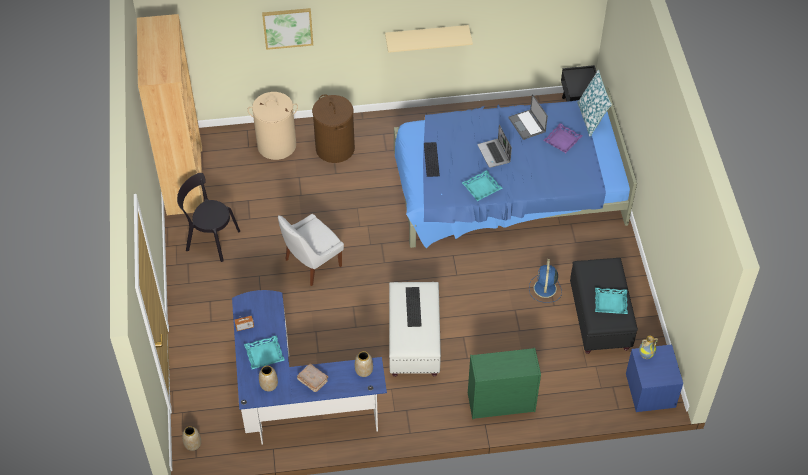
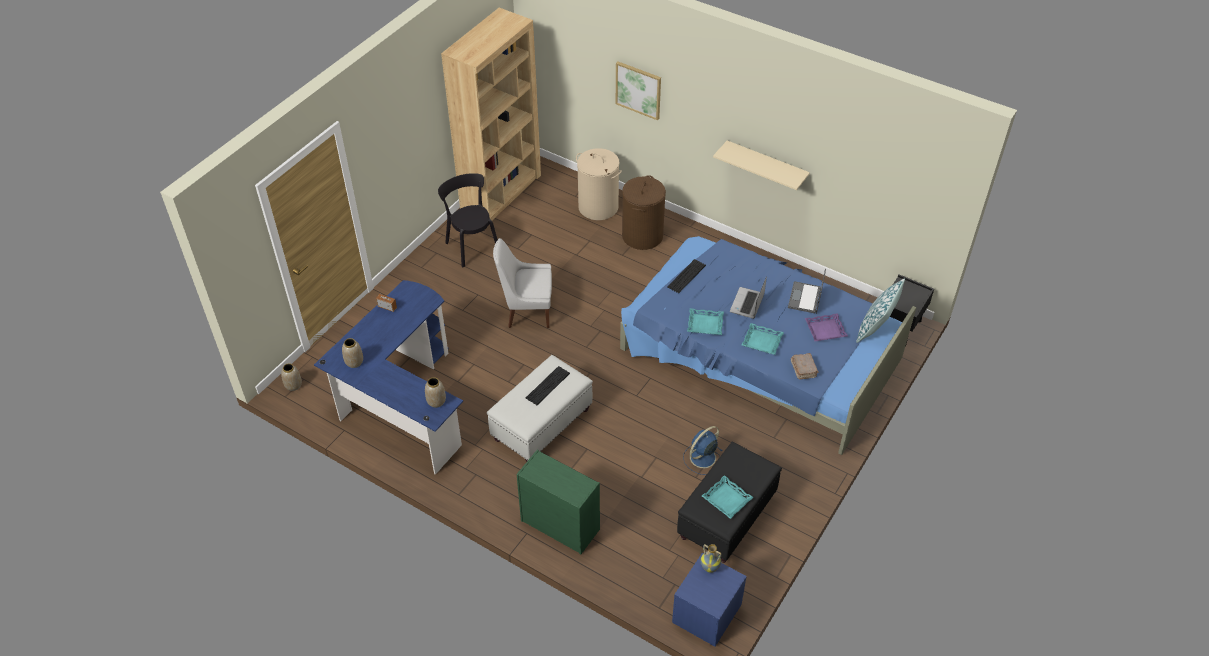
camera: 40 degrees right, 5 degrees down
(264, 354) = (377, 337): turquoise tray -> turquoise tray (762, 342)
(312, 380) = (390, 381): brown book -> brown book (803, 369)

